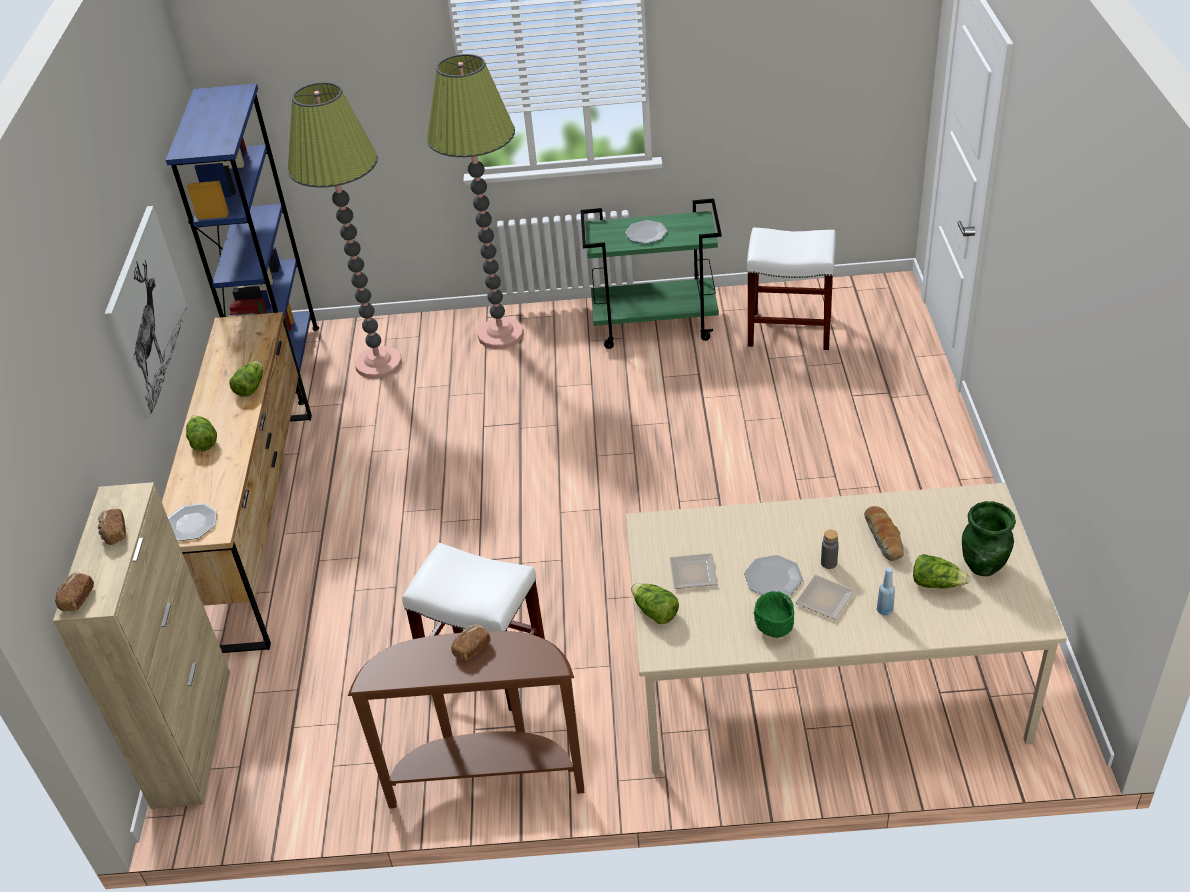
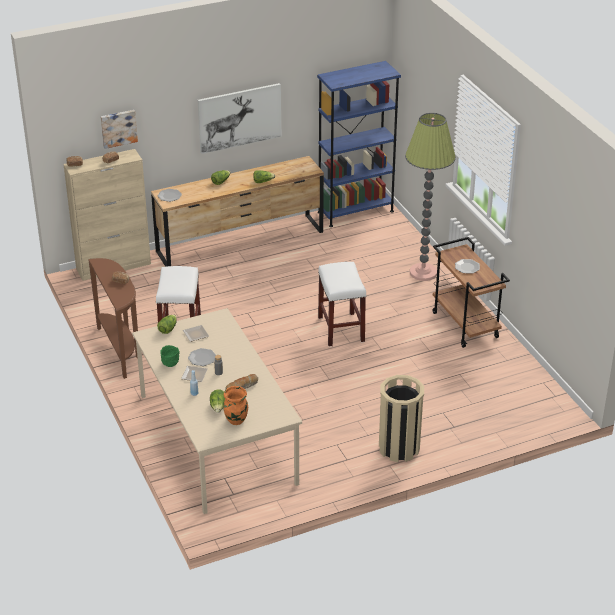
camera: 65 degrees right, 5 degrees down
(66, 464) = (118, 128): none -> picture
(378, 363) = (374, 240): floor lamp -> none
(656, 325) = (466, 325): green cart -> brown cart
(790, 330) = (492, 378): white stool -> white stool (341, 329)
(921, 459) = (399, 448): none -> beige trash can
(983, 566) = (236, 420): green vase -> orange vase

